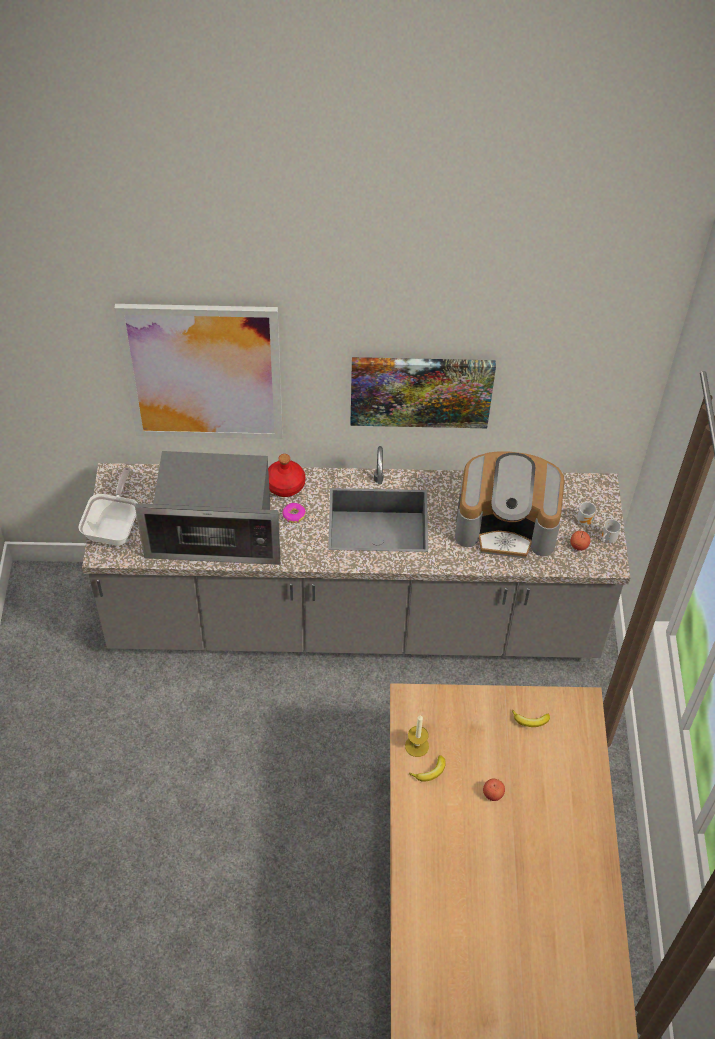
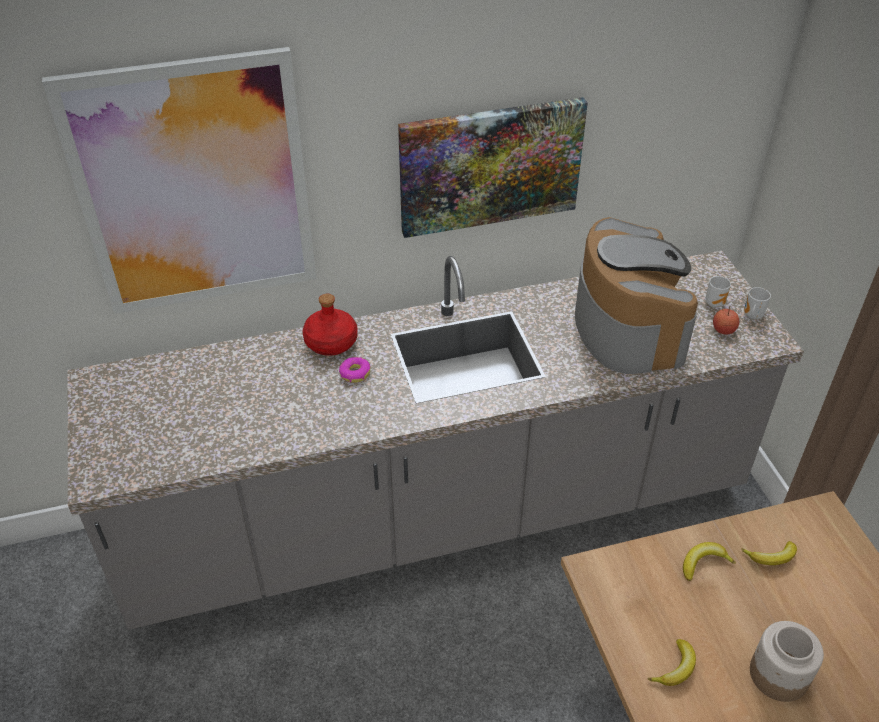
camera: 15 degrees left, 10 degrees down
(114, 526) = (107, 441): frying pan -> none
(216, 532) = (255, 416): microwave -> none
(417, 746) = (638, 635): candle -> none
(482, 712) = (703, 563): none -> banana
(493, 794) = (778, 675): apple -> jar
(507, 525) = (626, 327): coffee machine -> coffee machine turned 90 degrees counterclockwise

